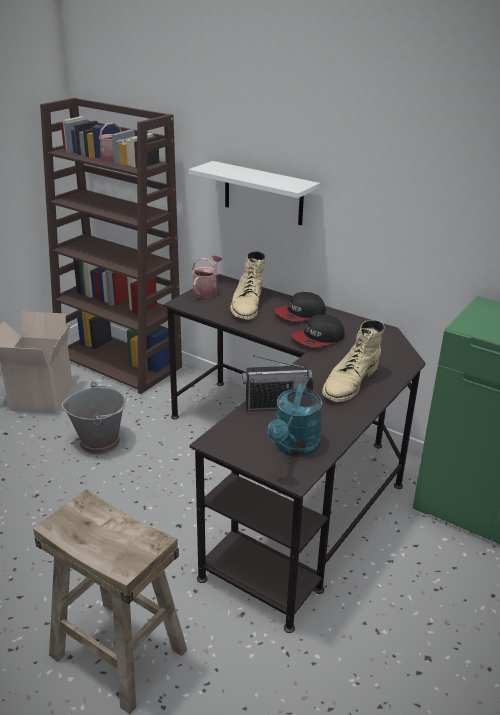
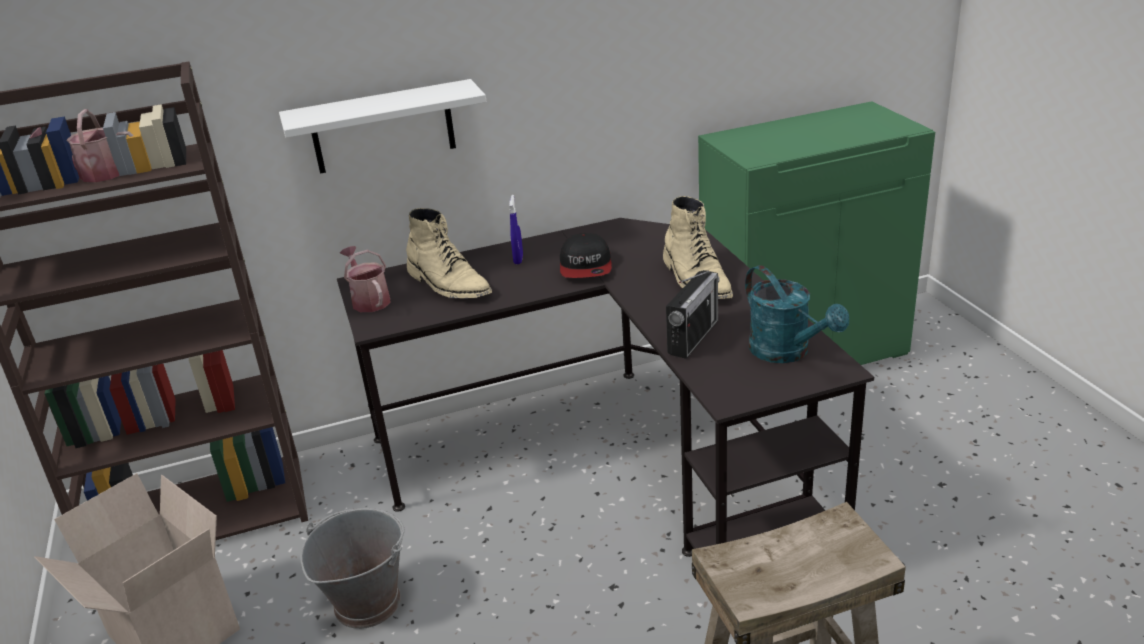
camera: 50 degrees left, 0 degrees up
(300, 314) = (518, 259): cap -> blue spray bottle

